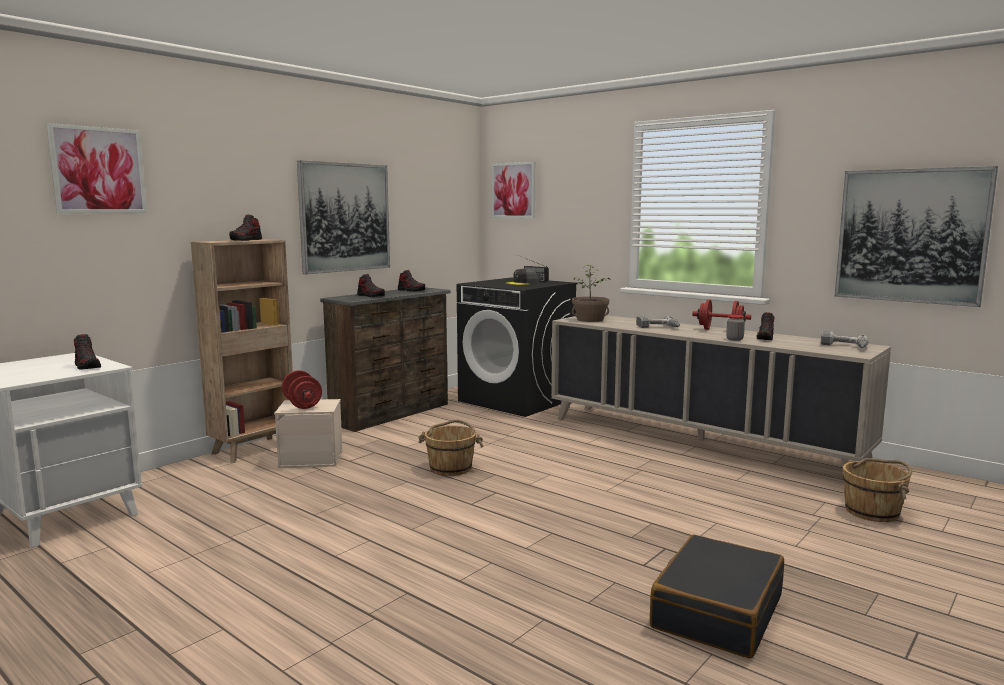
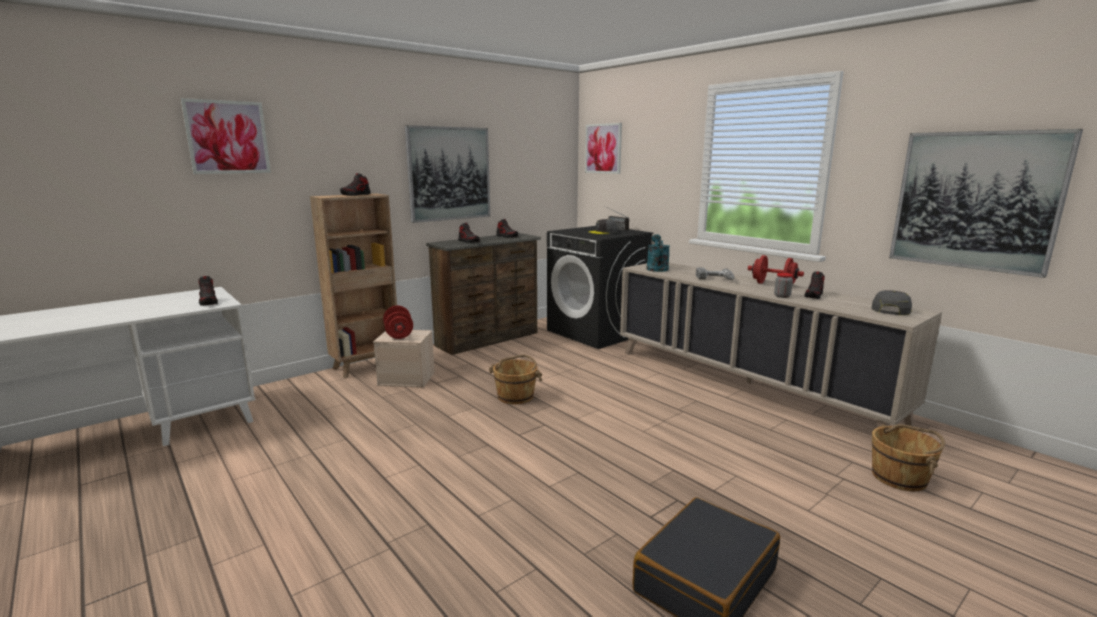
camera: 10 degrees right, 5 degrees up
(590, 320) = (656, 268): potted plant -> turquoise watering can
(843, 346) = (890, 309): power drill -> grey cap

